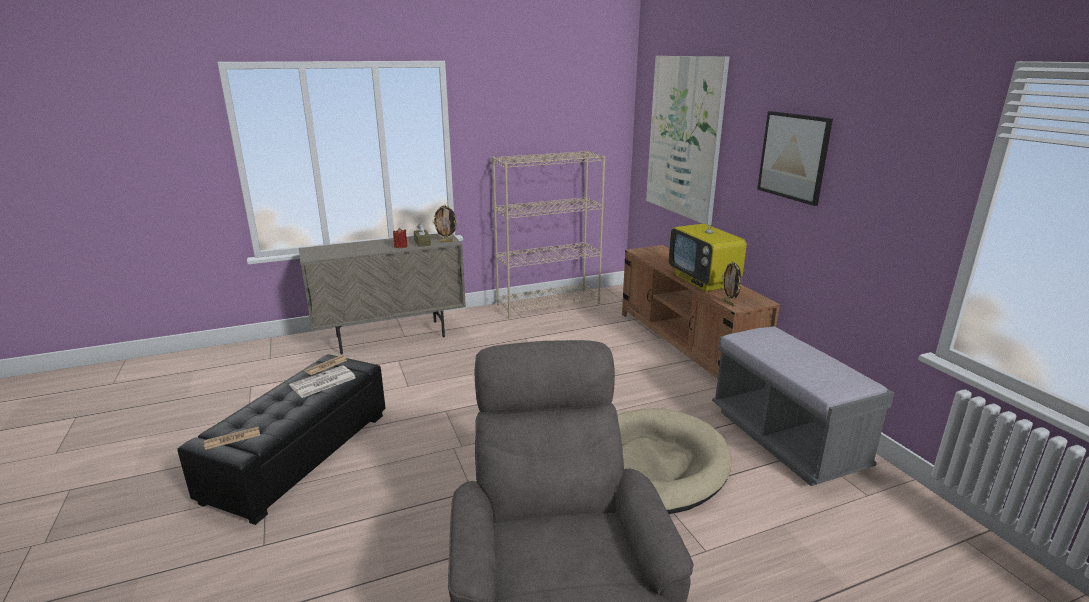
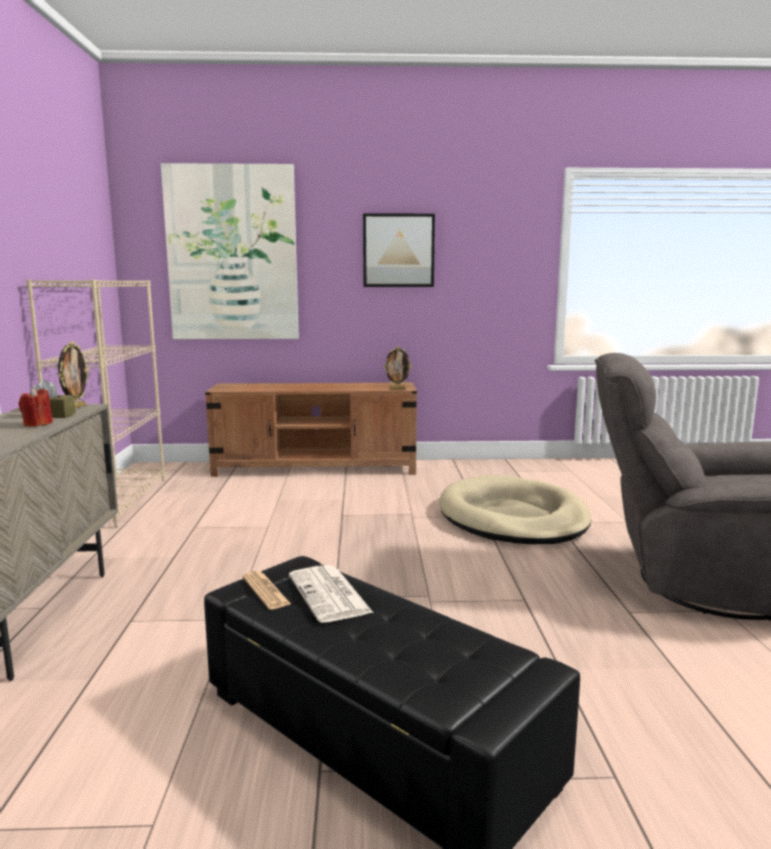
camera: 70 degrees left, 10 degrees down
(232, 438) = (488, 678): newspaper -> none
(704, 281) = (339, 387): television -> none
(785, 439) = (496, 473): grey bench -> none

